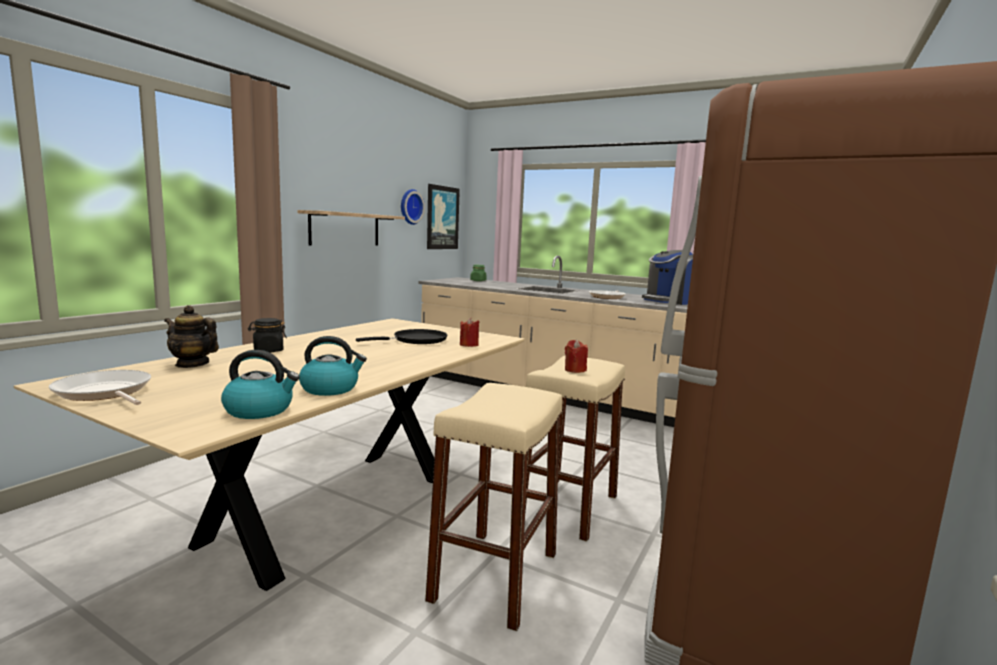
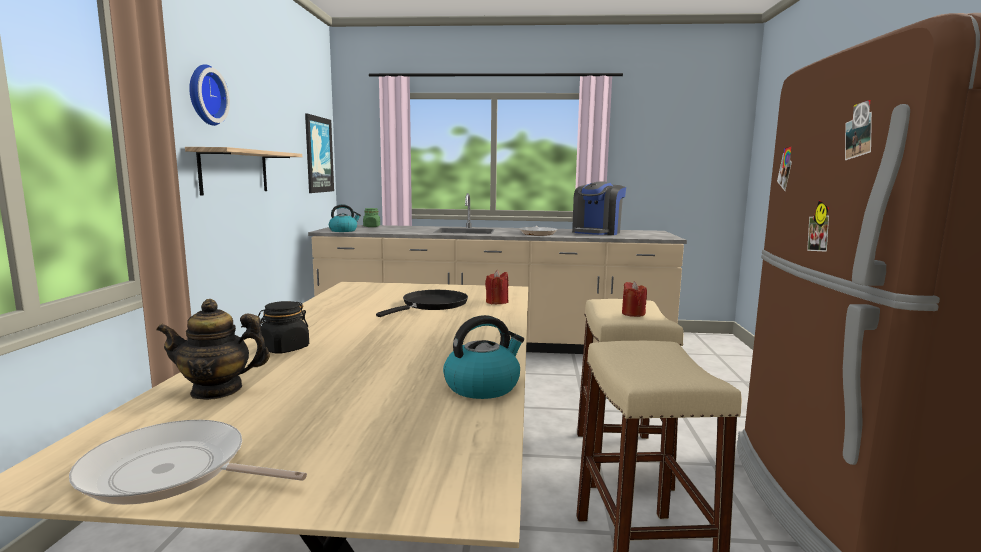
camera: 25 degrees left, 0 degrees up
(260, 410) = (471, 438): kettle -> kettle (343, 231)
(410, 207) = (291, 142): wall clock -> wall clock (204, 95)

